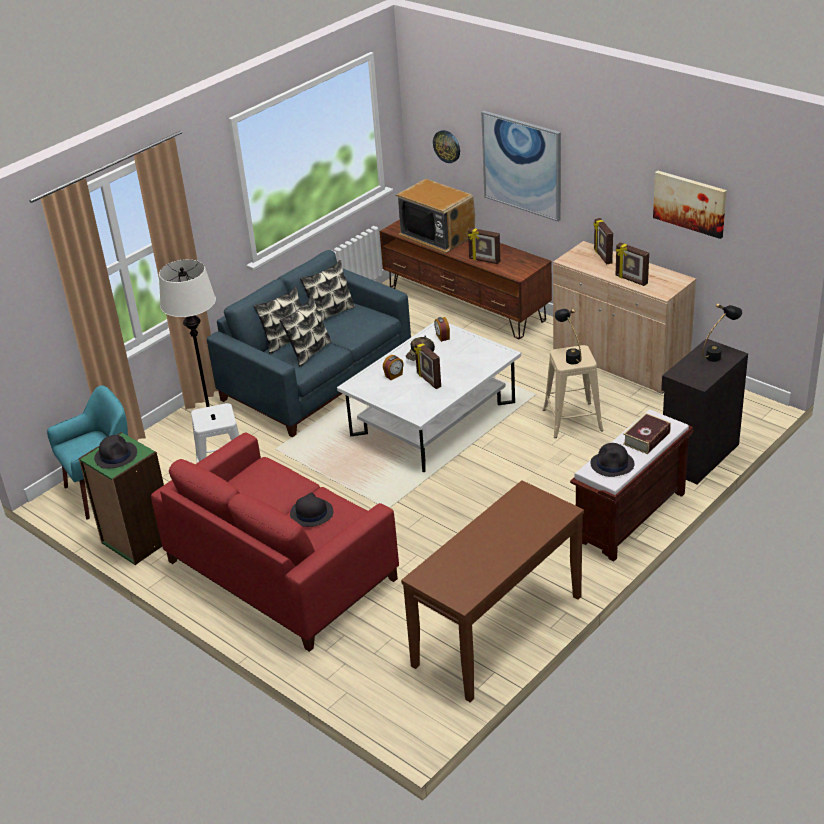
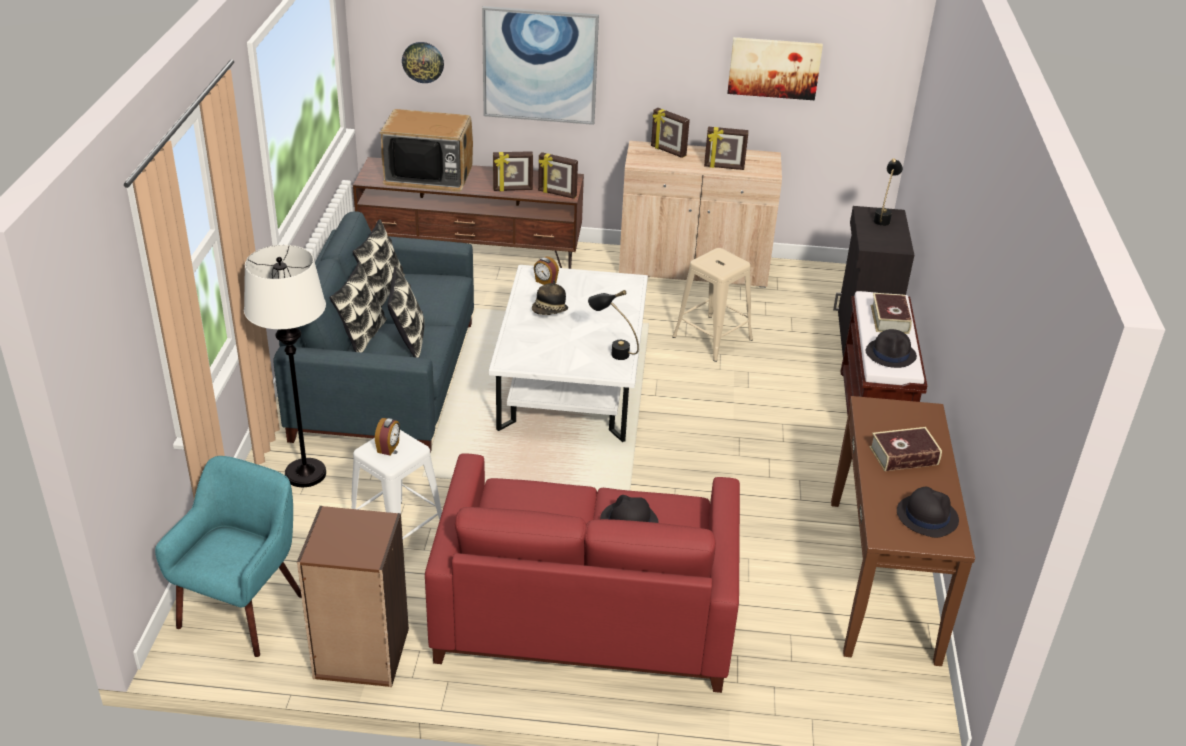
camera: 40 degrees left, 0 degrees up
(116, 455) = (349, 538): black hat -> black hat (926, 516)
(137, 540) = (361, 654): green bookcase -> brown bookcase
(394, 375) = (540, 338): alarm clock -> alarm clock (388, 447)
(428, 380) = (584, 332): picture frame -> picture frame (557, 194)
(504, 533) = (903, 456): none -> book
(569, 357) = (717, 263): black table lamp -> black table lamp (612, 352)

